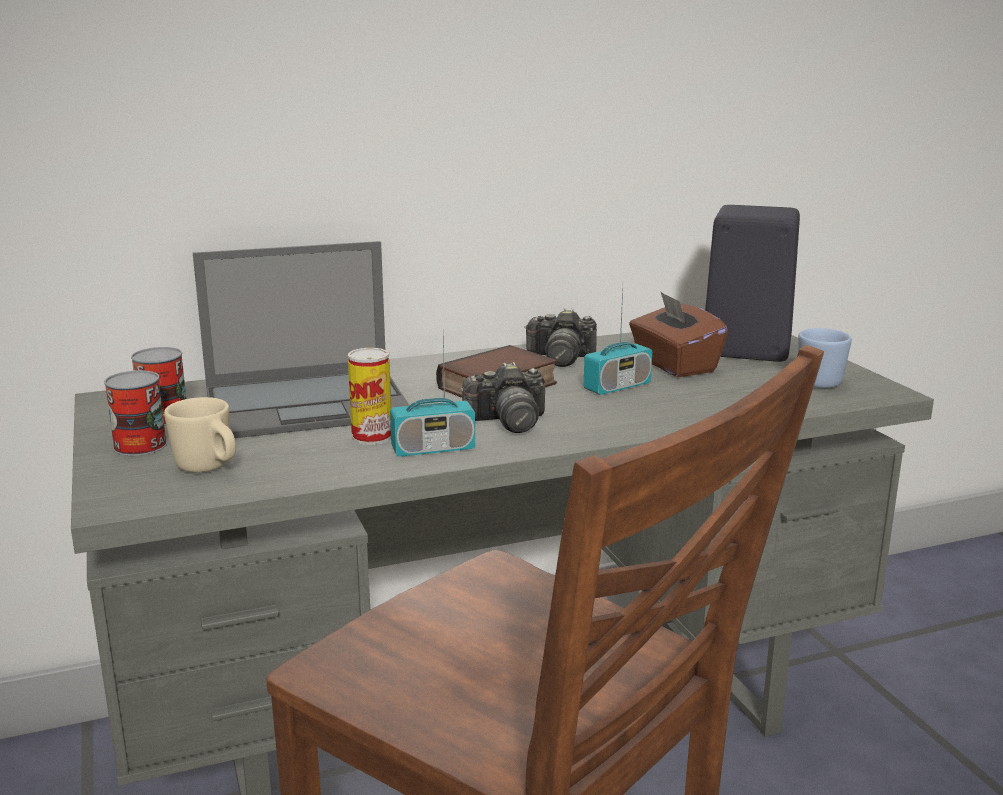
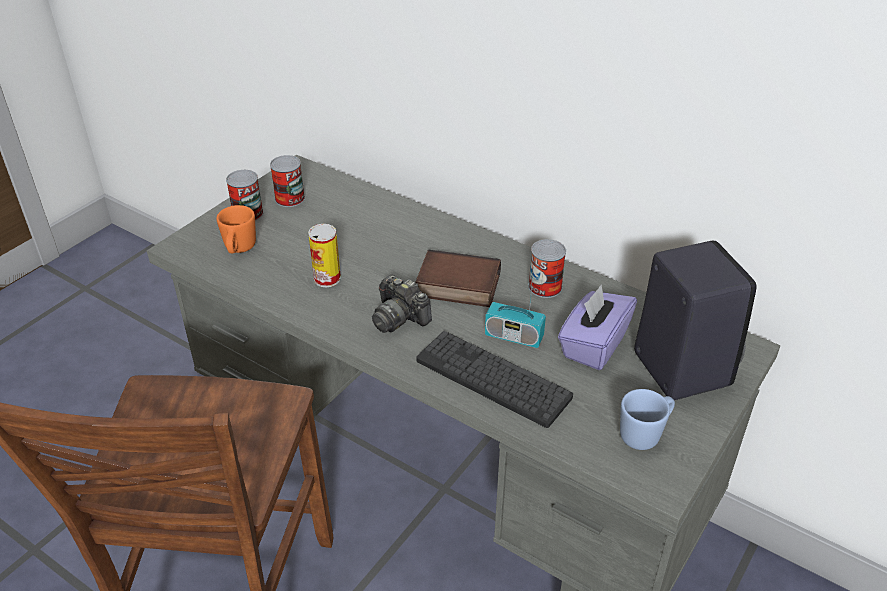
camera: 55 degrees right, 20 degrees up
(209, 468) = (239, 249): beige mug -> orange mug
(309, 404) = (355, 232): laptop -> none
(433, 449) = (329, 309): radio -> none
(560, 358) = (545, 287): camera -> can
(670, 410) = (492, 379): none -> keyboard
(674, 365) = (593, 345): brown tissue box -> purple tissue box

